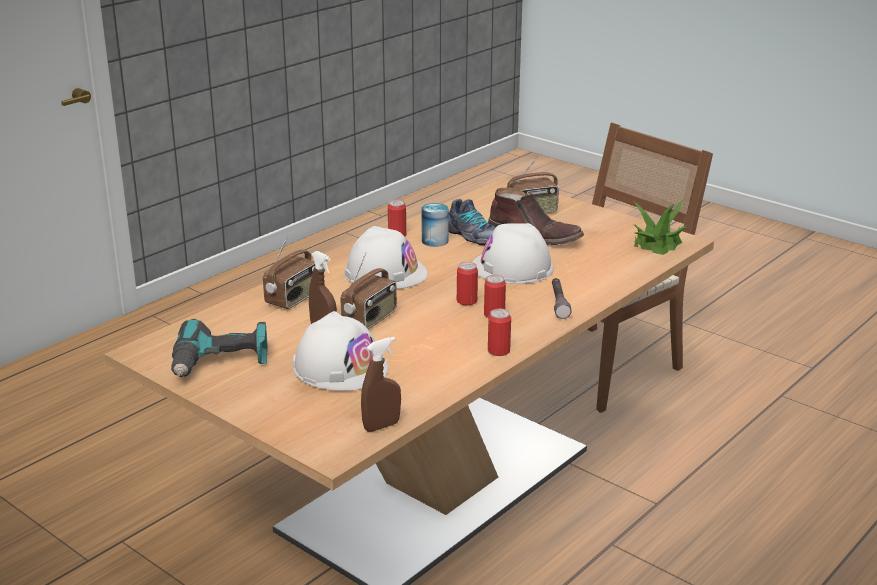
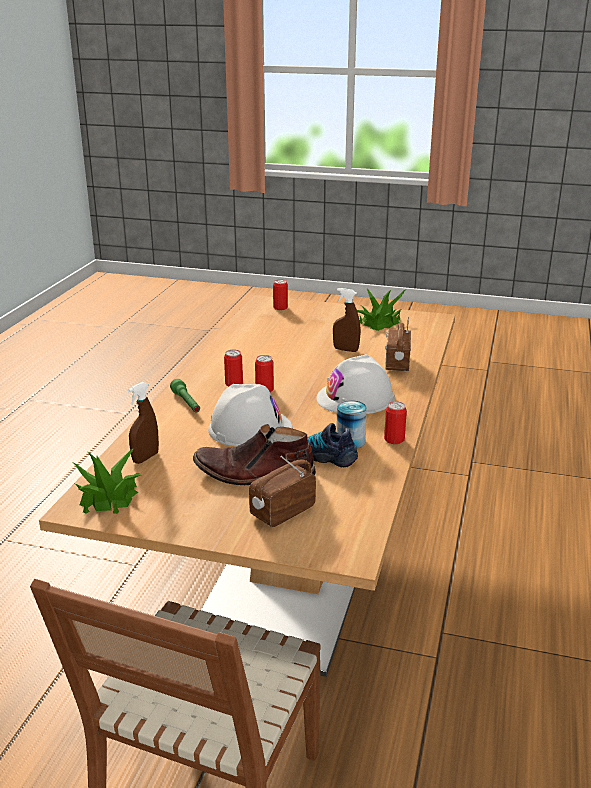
camera: 155 degrees right, 0 degrees up
(220, 363) = (380, 322): power drill -> potted plant
(340, 367) = (306, 333): white hard hat -> none
(370, 319) = (323, 362): radio -> none
(381, 426) = (250, 314): brown spray bottle -> brown spray bottle (145, 458)
(498, 351) = (212, 360): can -> can (280, 307)
(559, 303) = (186, 403): grey flashlight -> green flashlight

